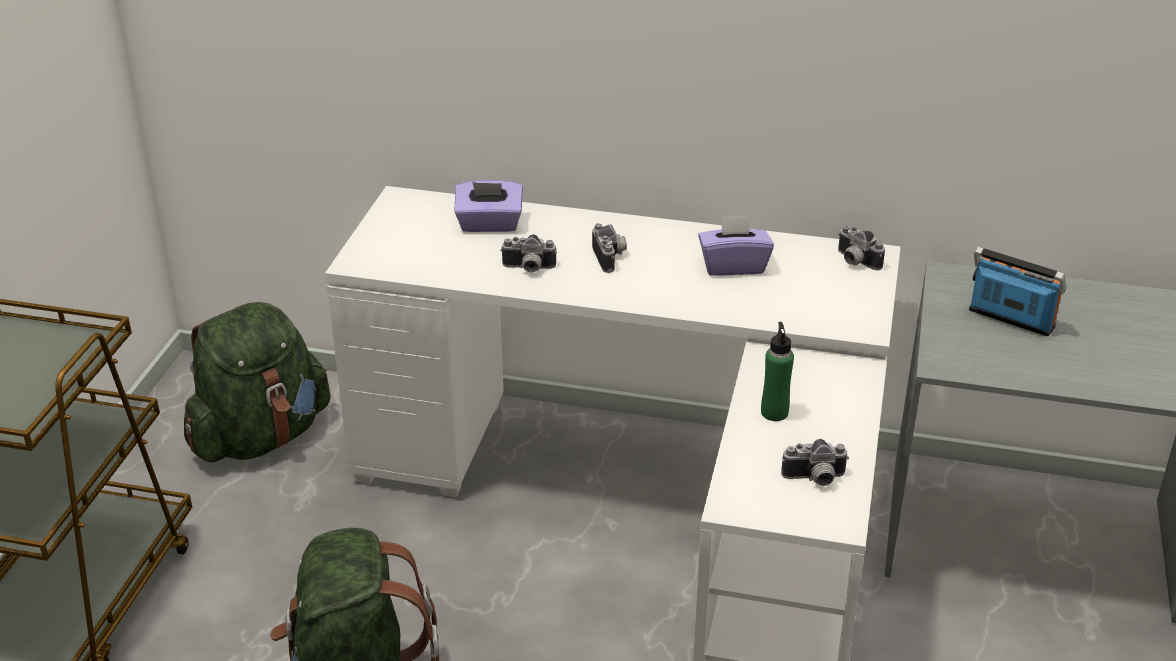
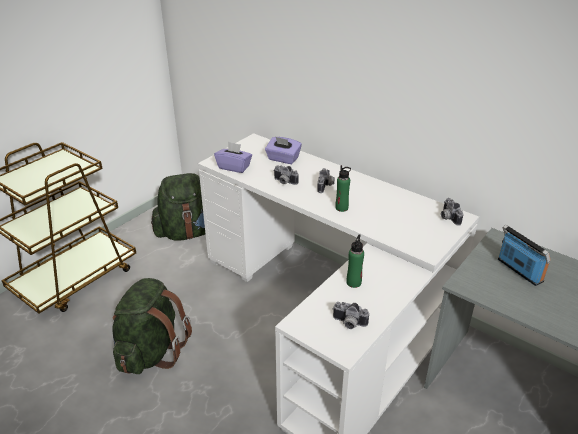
camera: 25 degrees right, 0 degrees up
(669, 290) = (341, 208): none -> green bottle
(733, 266) = (382, 204): purple tissue box -> purple tissue box (234, 167)

